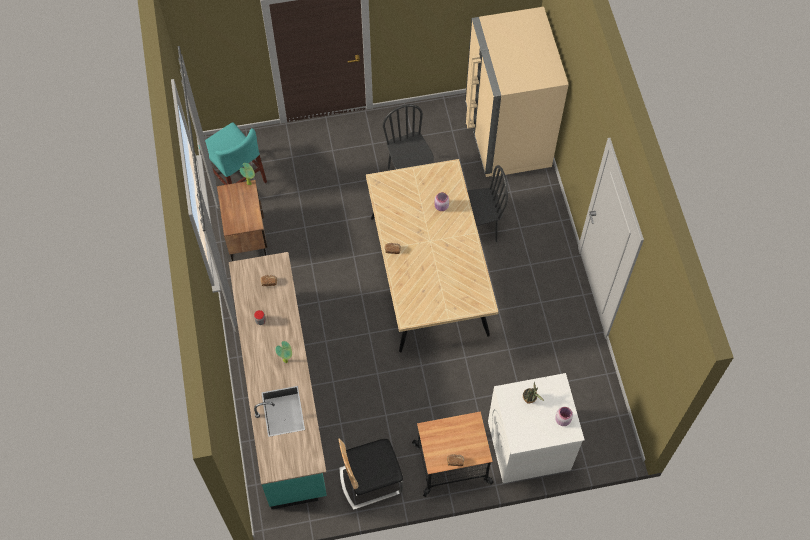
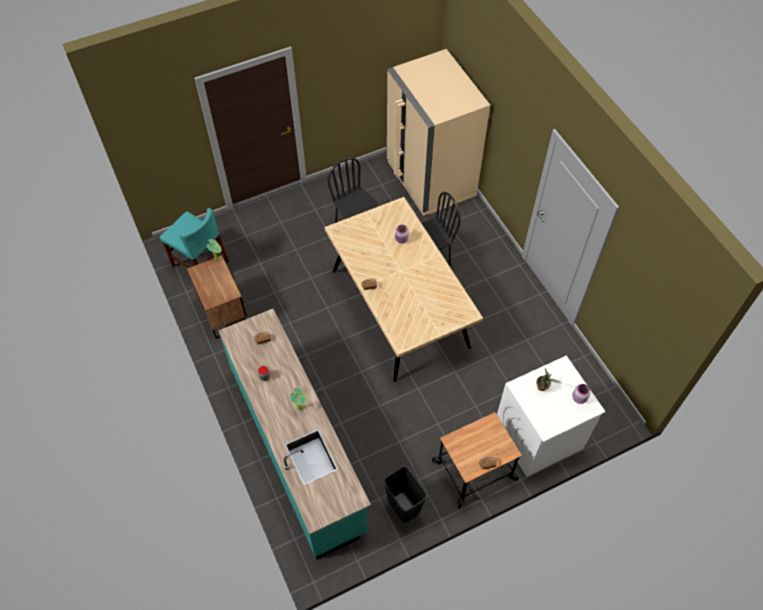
camera: 15 degrees left, 5 degrees down
(370, 480) = (403, 506): chair -> black trash can

